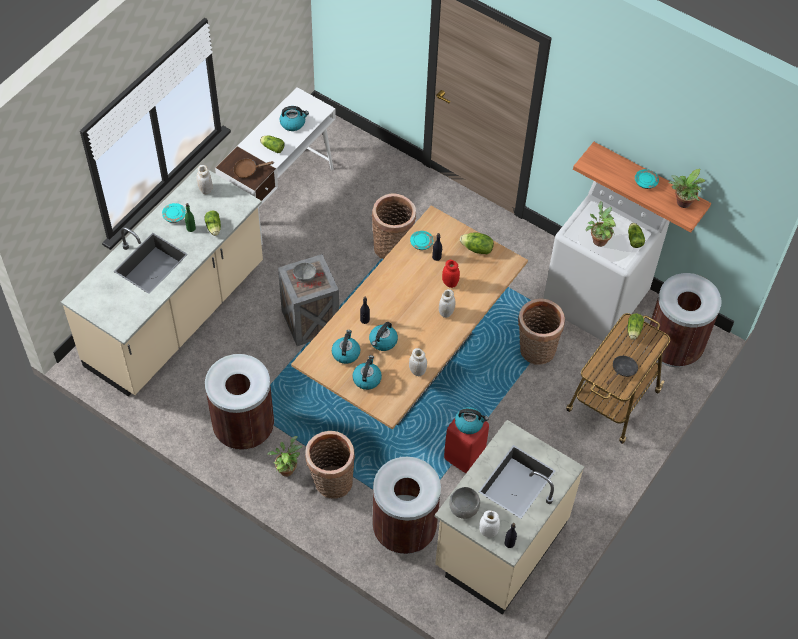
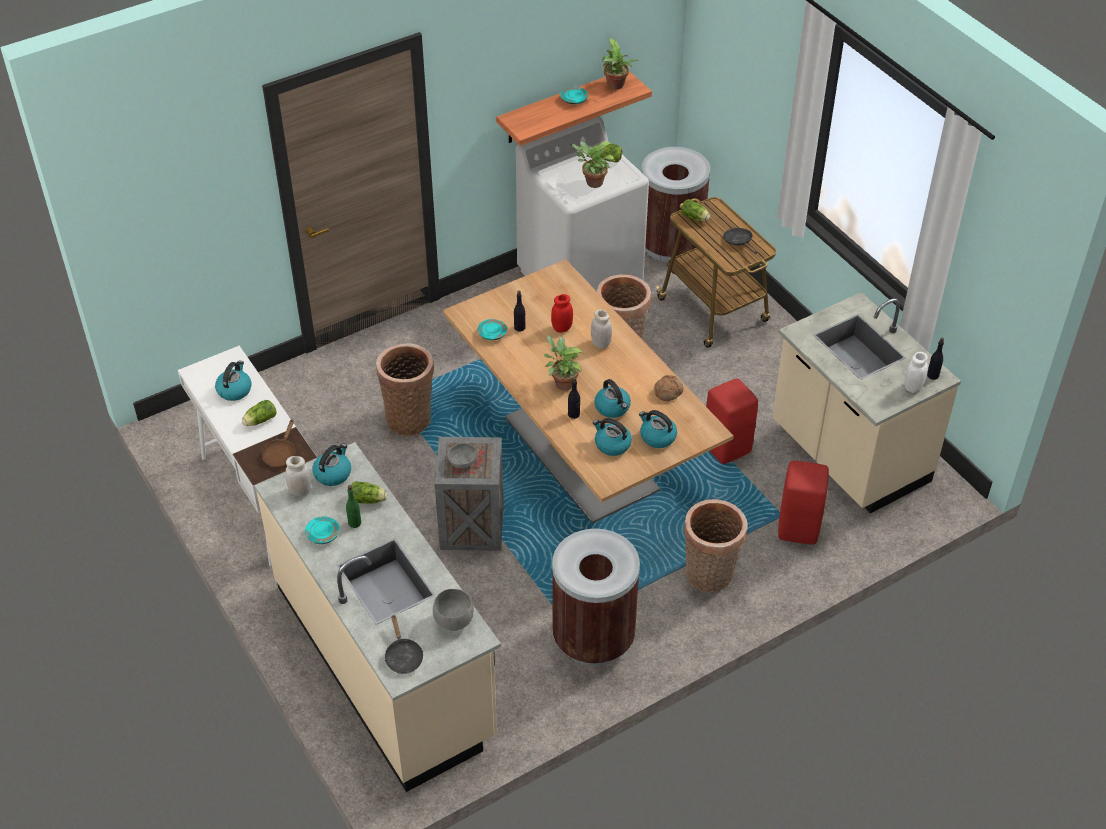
camera: 65 degrees left, 10 degrees down
(94, 295) = (403, 656): none -> black frying pan
(286, 468) = (670, 612): potted plant -> potted plant (562, 383)
(404, 529) = (797, 529): brown trash can -> red stool
(417, 371) = (668, 391): white jar -> bread
(464, 508) = (877, 397): grey bowl -> grey bowl (453, 620)
(469, 423) = (732, 391): kettle -> kettle (333, 473)
(477, 249) = (528, 292): lettuce -> none

